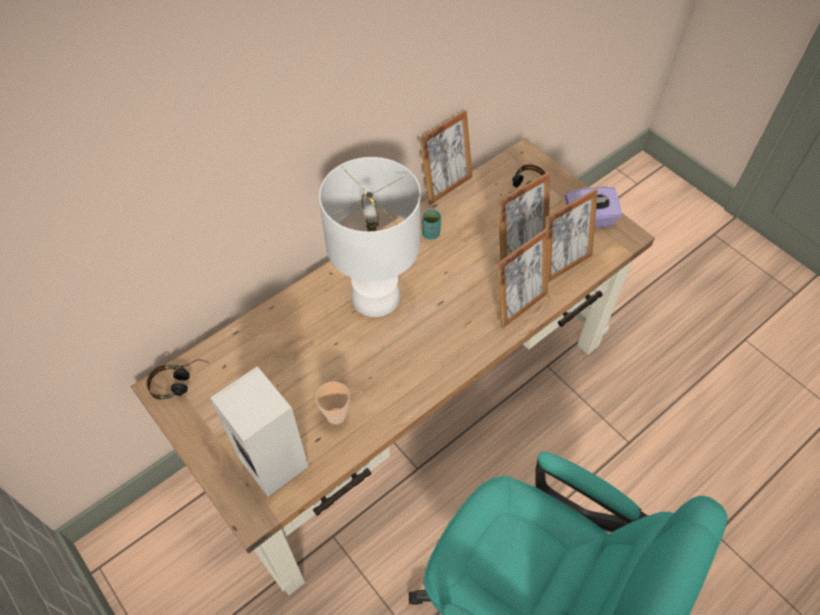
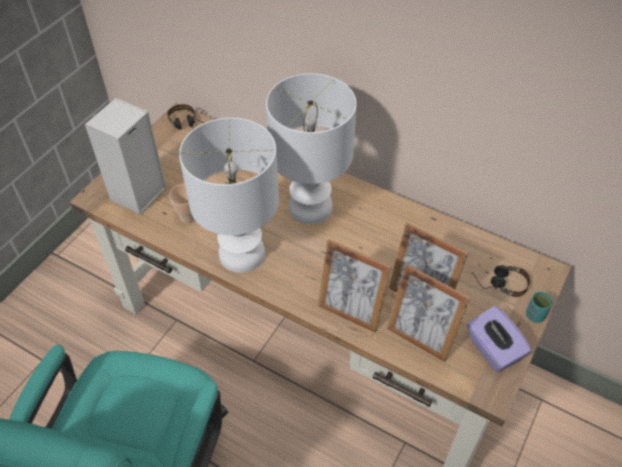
camera: 70 degrees right, 5 degrees down
(412, 377) = (240, 254): none -> white table lamp
(431, 233) = (398, 225): turquoise cup -> turquoise cup (535, 315)
(445, 186) = (462, 220): picture frame -> none

